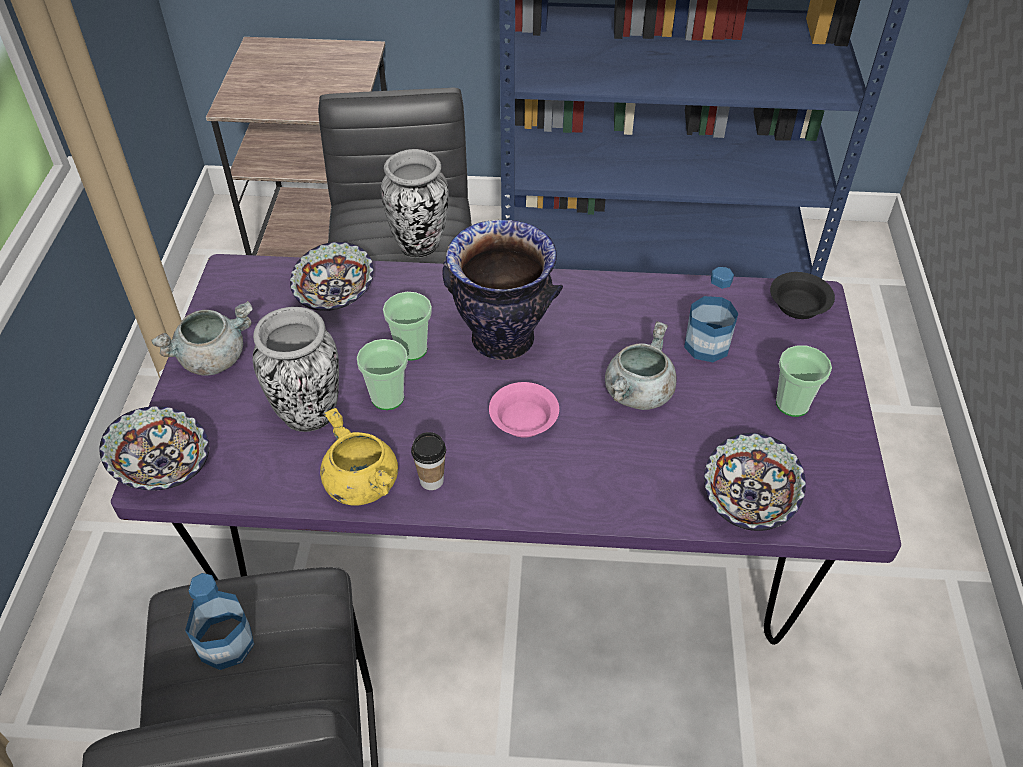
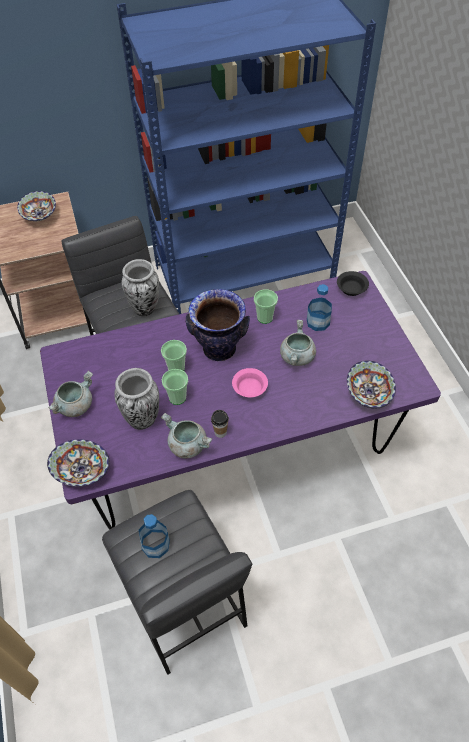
camera: 20 degrees left, 5 degrees up
(336, 295) = (122, 351): bowl -> bowl (40, 215)
(361, 484) = (187, 445): yellow cooking pot -> grey cooking pot
(792, 404) = (369, 340): cup -> cup (265, 317)

